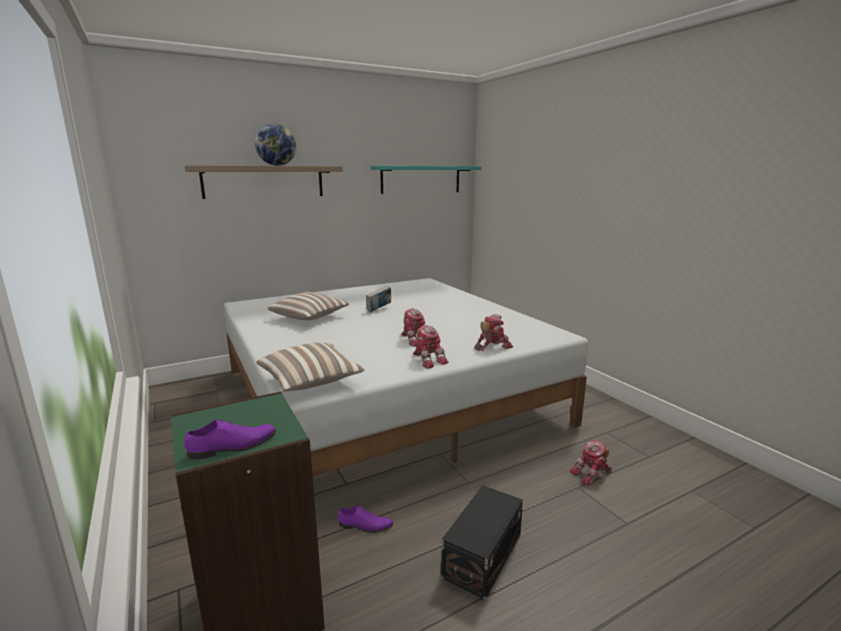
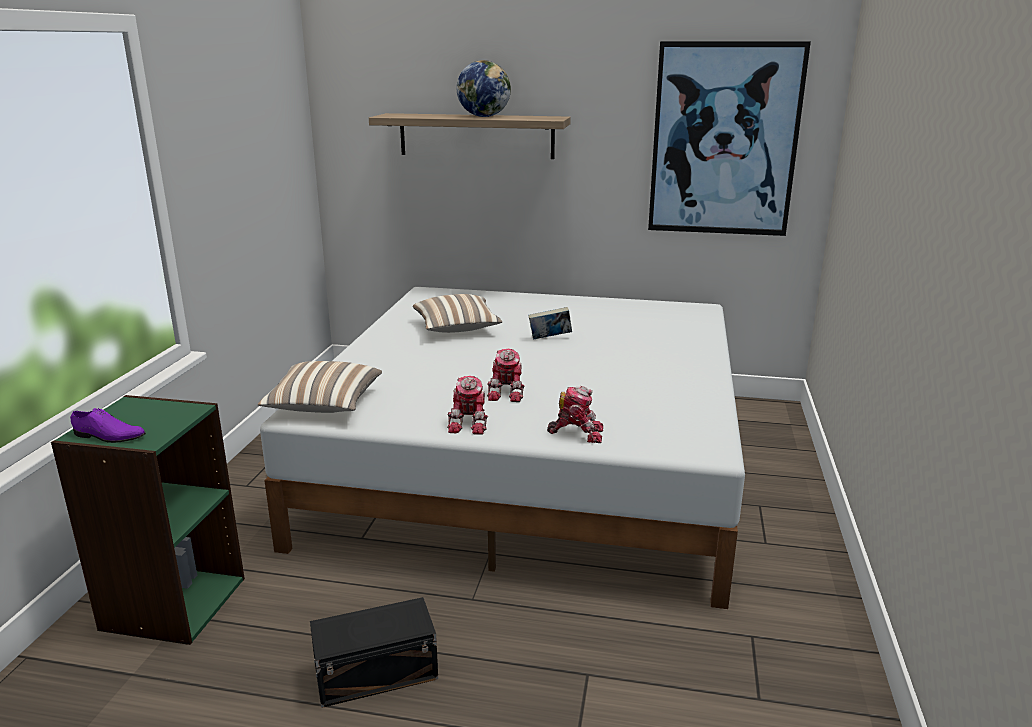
camera: 40 degrees right, 5 degrees up
(365, 526) = (323, 585): purple shoe -> none
(421, 179) = (724, 140): turquoise shelf -> picture
(592, 474) = (631, 672): toy robot -> none

